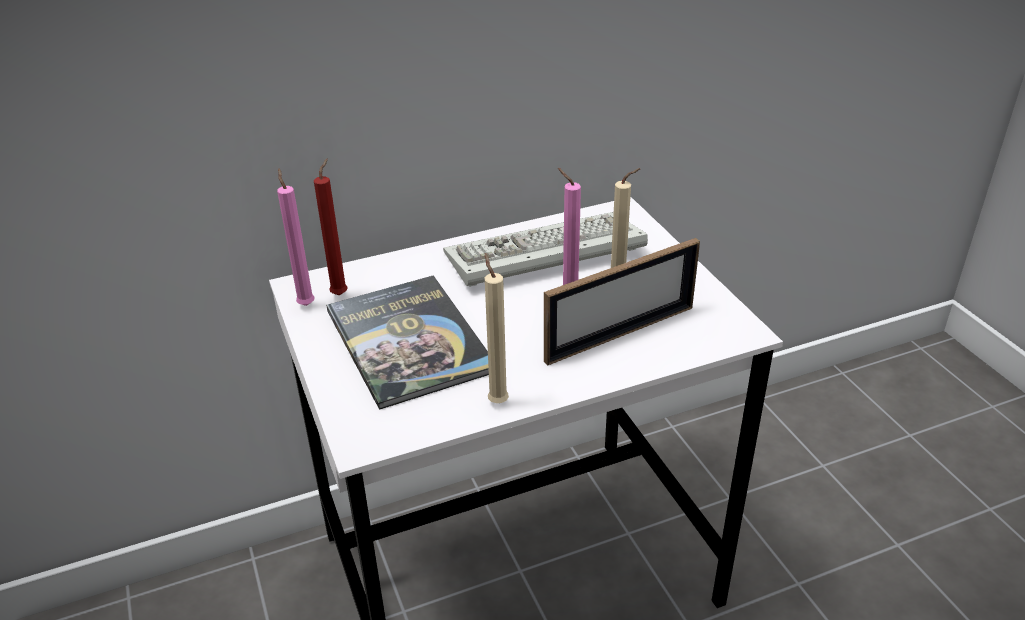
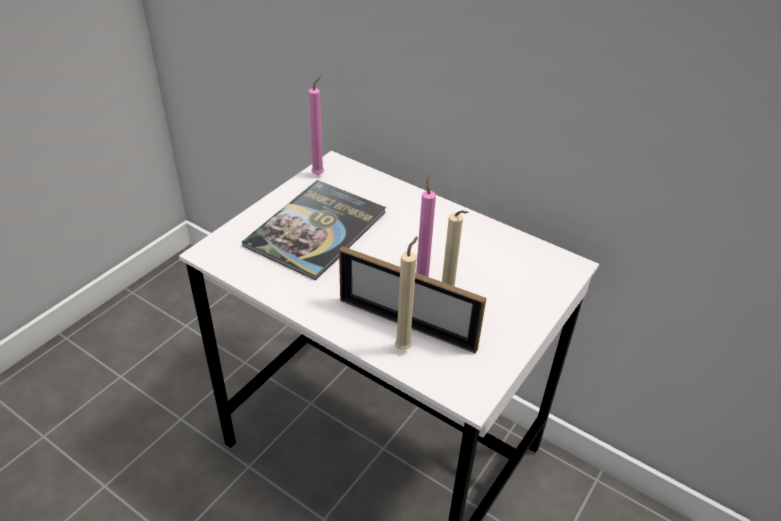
camera: 55 degrees right, 5 degrees up
(341, 293) = (341, 182): red candle -> none
(497, 400) = (285, 292): beige candle -> beige candle (404, 346)
(541, 256) = (464, 248): keyboard -> none

